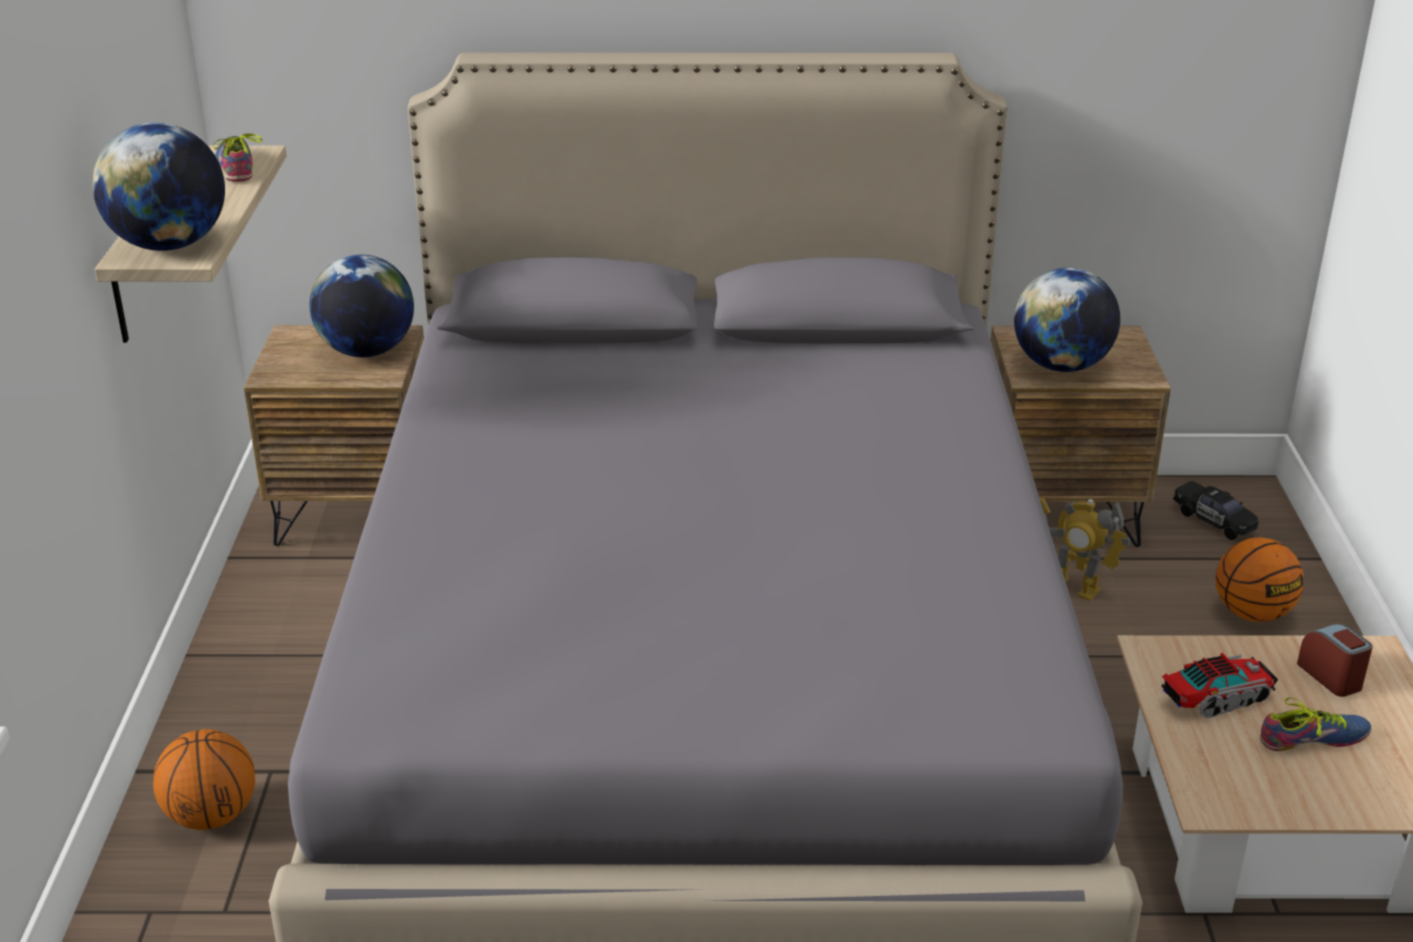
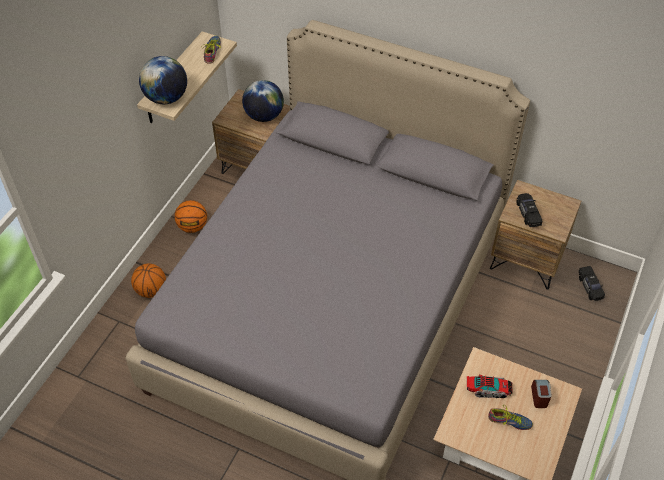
camera: 25 degrees right, 20 degrees up
(1061, 366) = (528, 214): globe -> black toy car
(1074, 586) = (506, 300): toy robot -> none
(1252, 613) = (569, 340): basketball -> basketball (193, 226)

